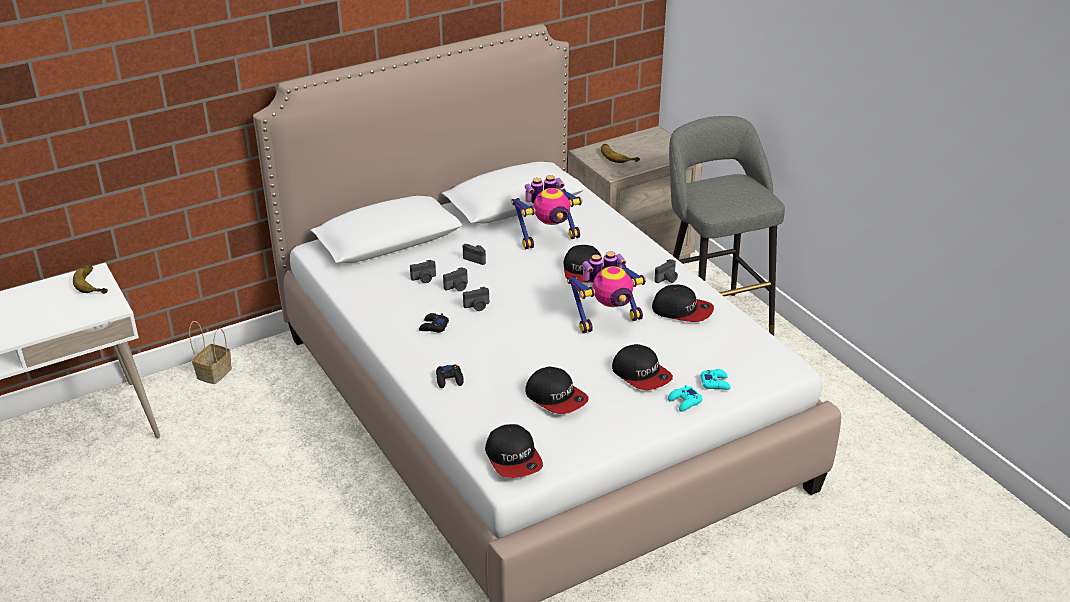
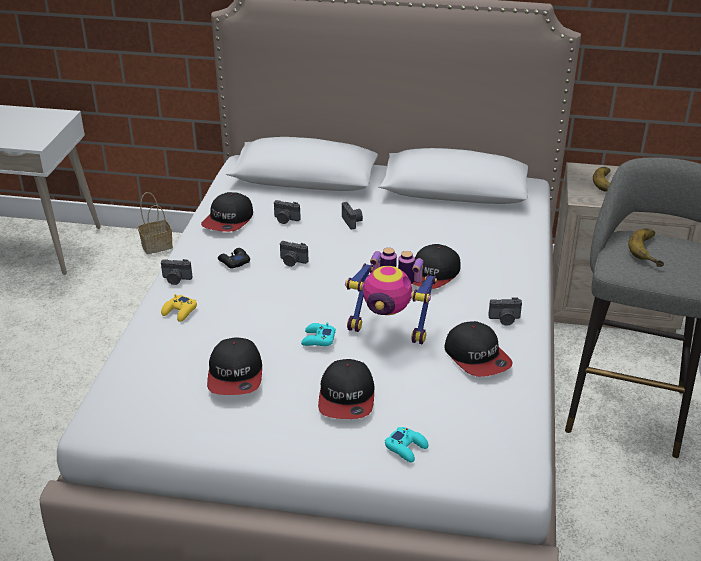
camera: 40 degrees right, 0 degrees up
(95, 282) = (53, 121): banana -> banana (652, 250)
(449, 379) = (180, 311): black game controller -> yellow game controller
(457, 287) = (301, 238): camera -> camera (176, 279)
(514, 458) = (122, 409): cap -> cap (228, 220)
(548, 238) = (441, 231): toy robot -> none
(684, 402) = (348, 449): turquoise game controller -> turquoise game controller (318, 339)

